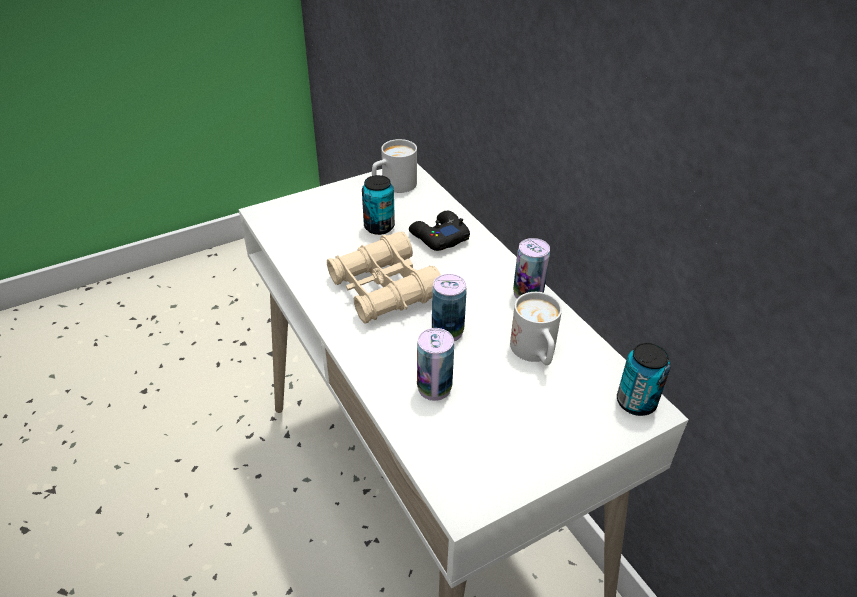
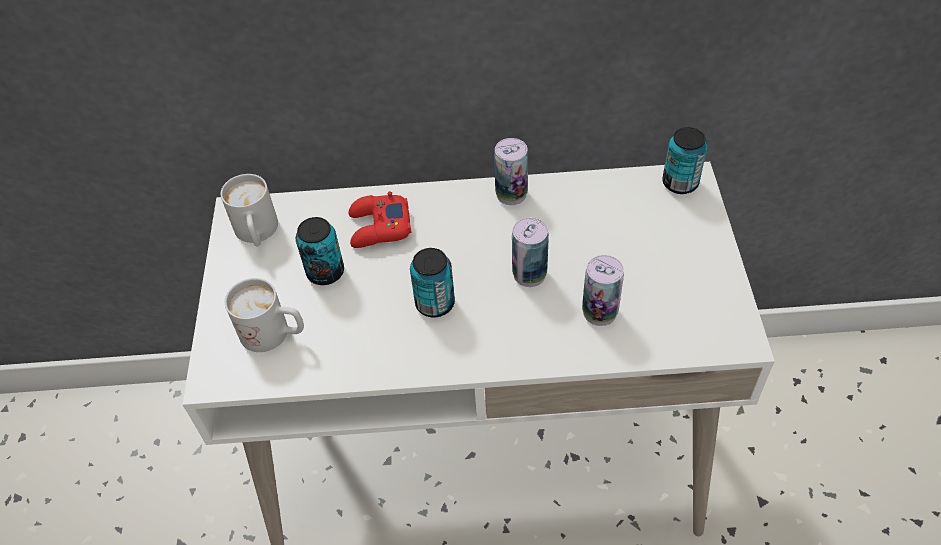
camera: 60 degrees left, 10 degrees up
(383, 288) = (435, 303): beige binoculars -> can
(438, 236) = (379, 227): black game controller -> red game controller
(535, 353) = (592, 222): white mug -> white mug (274, 334)

